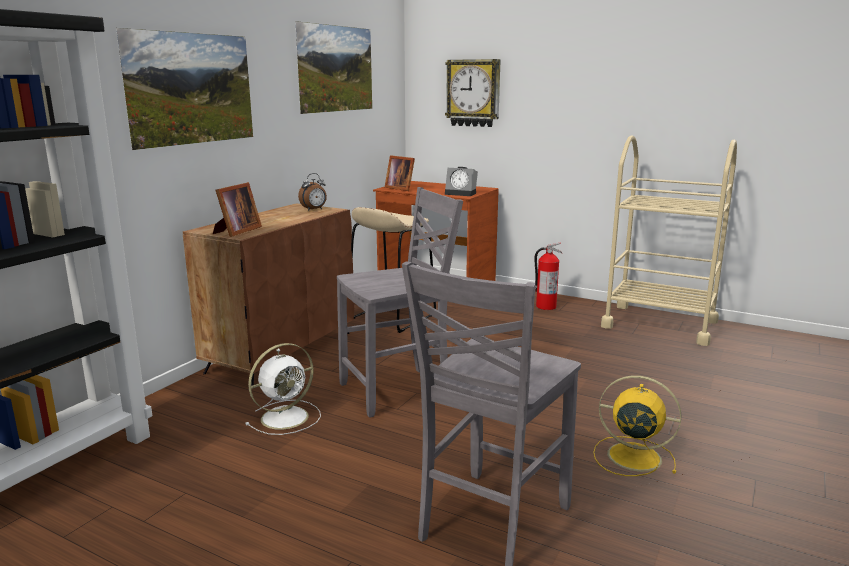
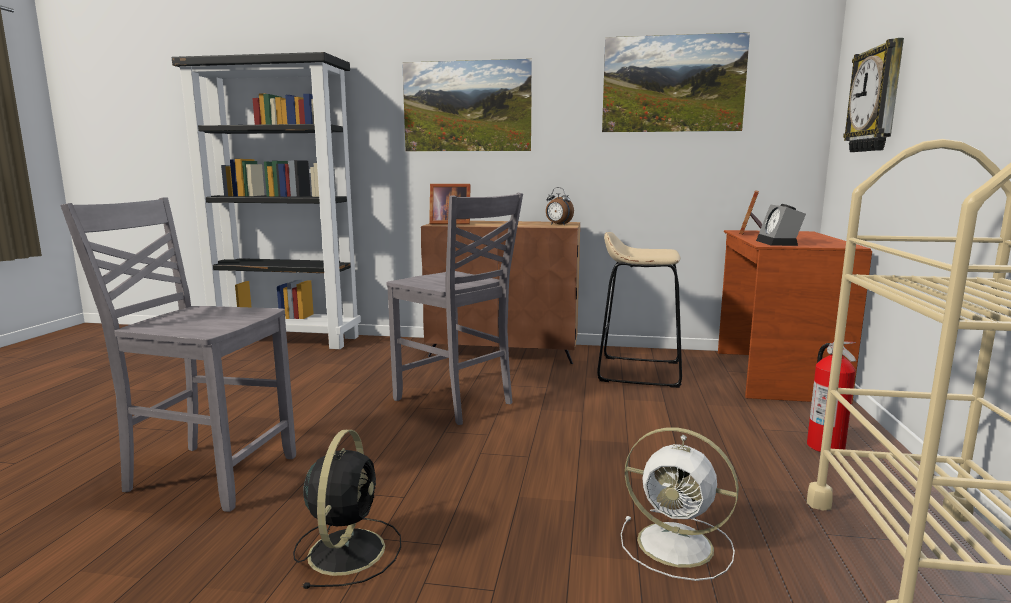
camera: 70 degrees right, 5 degrees down
(286, 417) = (382, 375): white fan -> white fan (678, 545)
(631, 456) = (348, 549): yellow fan -> black fan

